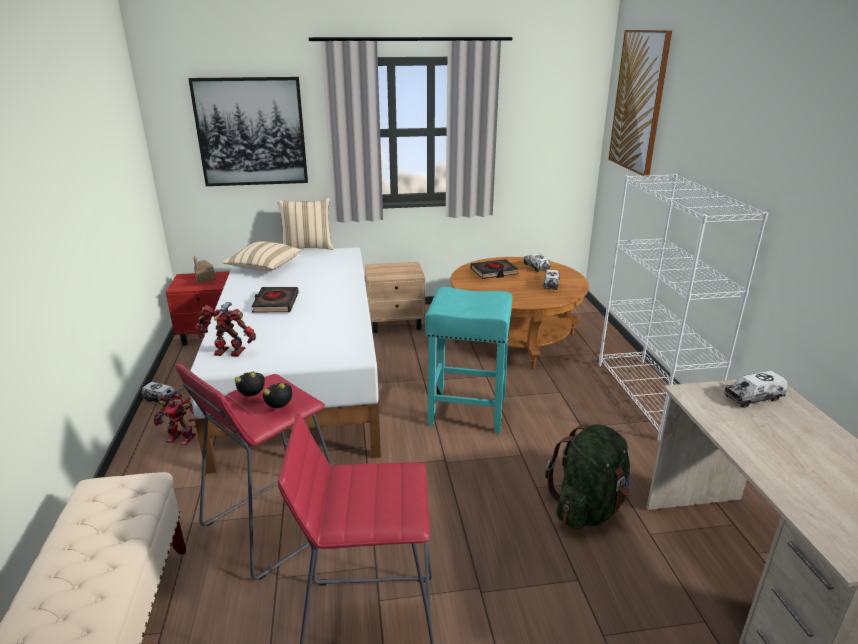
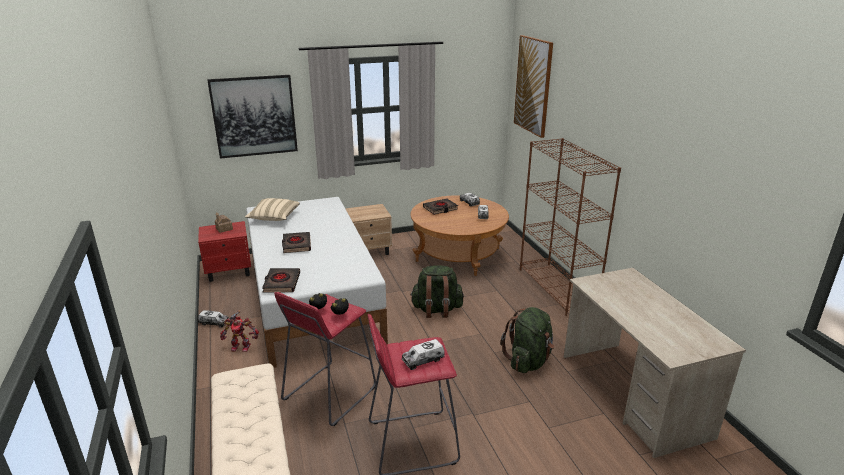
camera: 10 degrees left, 0 degrees up
(229, 353) = (281, 283): toy robot -> black book
(307, 248) = (299, 200): beige pillow -> none
(465, 412) = (436, 310): turquoise stool -> green backpack
(651, 397) = (557, 288): white bookcase -> brown bookcase
(753, 397) = (620, 281): toy truck -> toy truck (423, 360)

